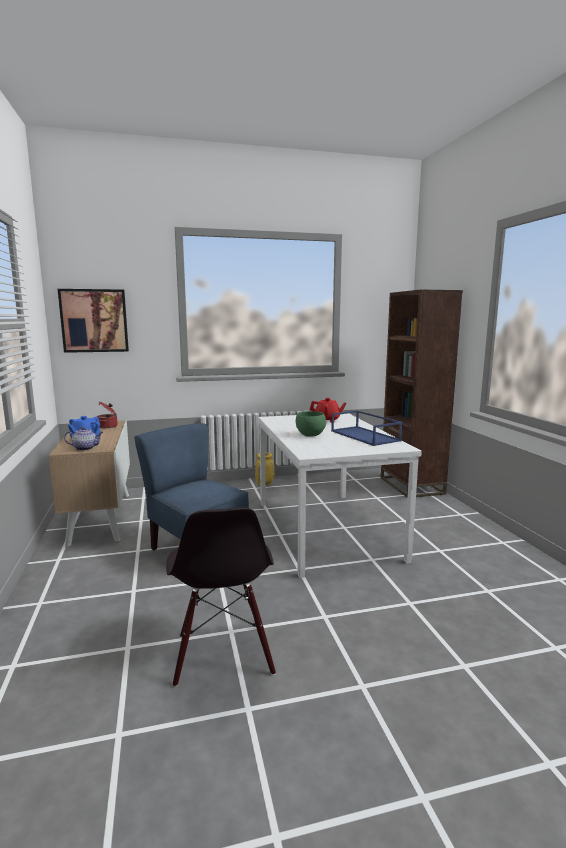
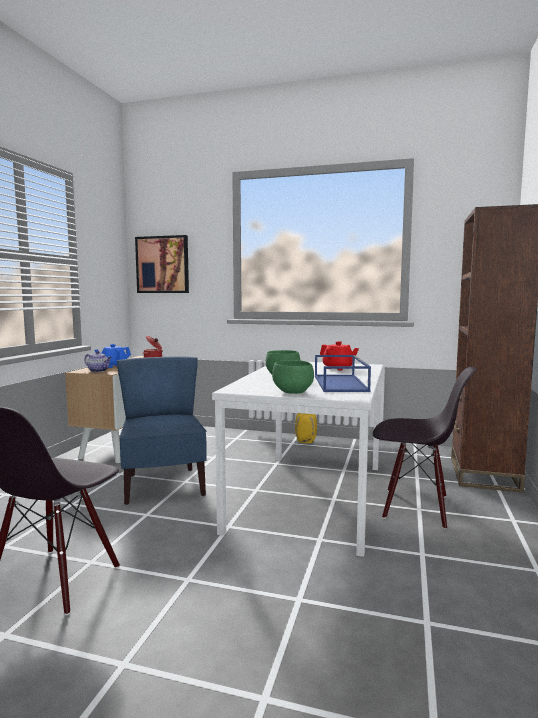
camera: 30 degrees right, 5 degrees down
(357, 450) = (294, 392): none -> green bowl
(401, 520) = (416, 507): none -> black chair

